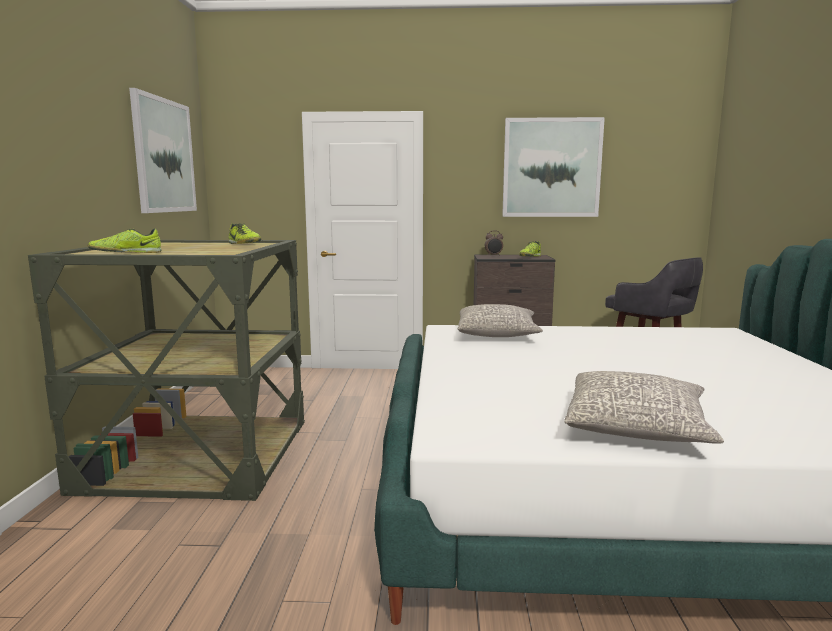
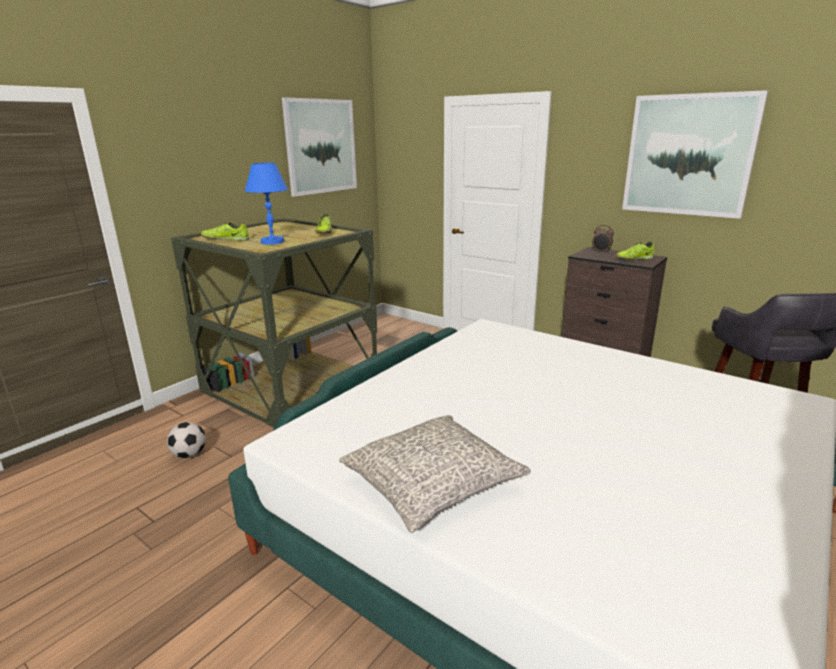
camera: 35 degrees right, 10 degrees up
(151, 565) = (189, 454): none -> football
(203, 251) = (272, 242): none -> blue table lamp
(497, 334) = (518, 344): grey pillow -> none

